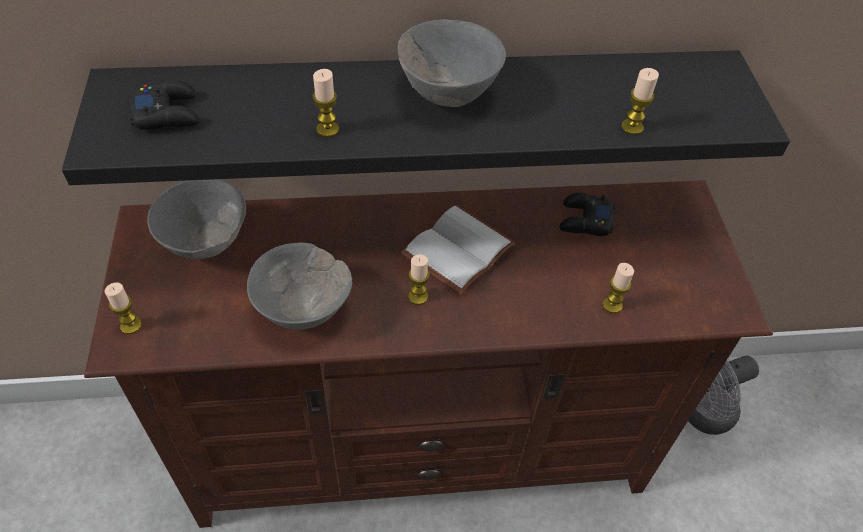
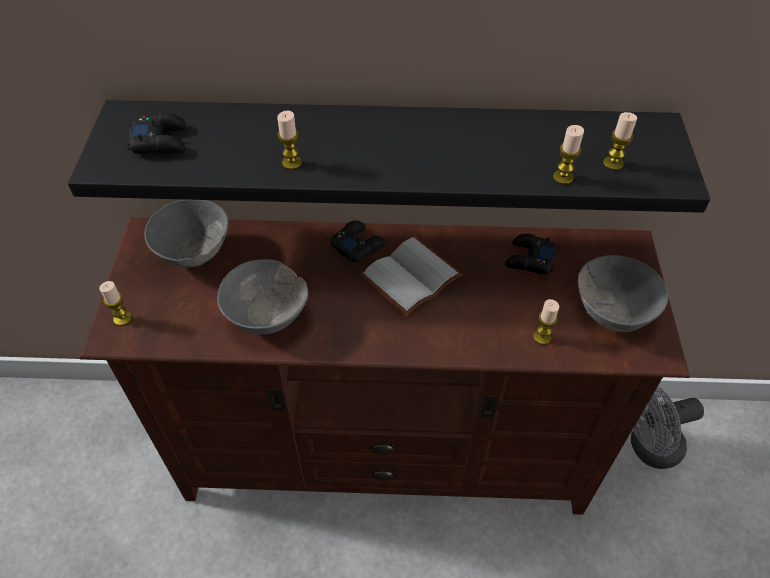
camera: 10 degrees right, 0 degrees up
(393, 219) = (358, 245): none -> black game controller
(418, 296) = (368, 315): candle -> candle (613, 163)
(447, 94) = (401, 138): grey bowl -> grey bowl (610, 314)

